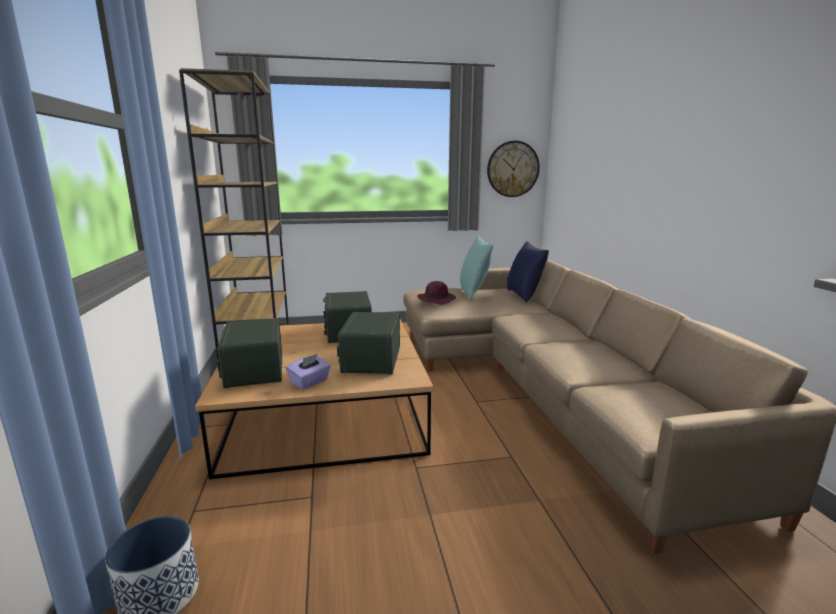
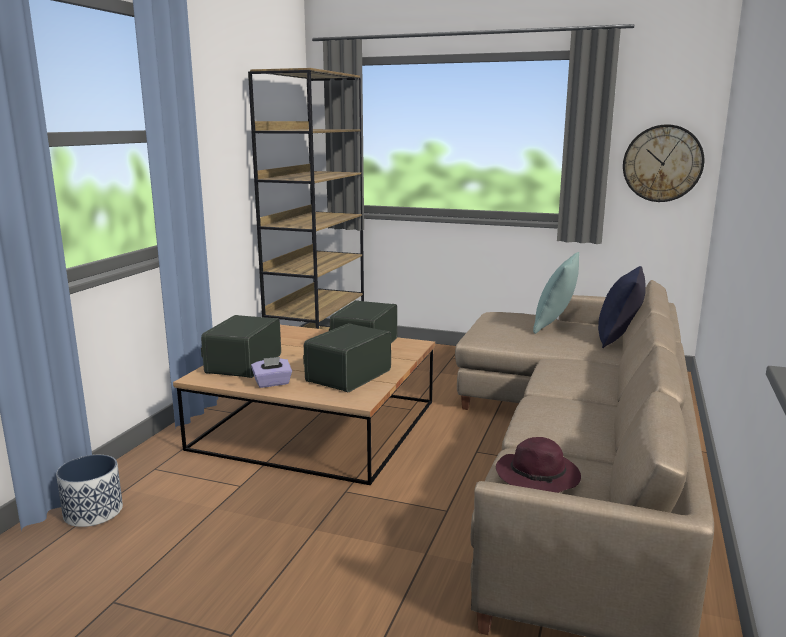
camera: 30 degrees right, 0 degrees up
(437, 300) = (496, 326): purple hat -> purple hat (539, 477)

